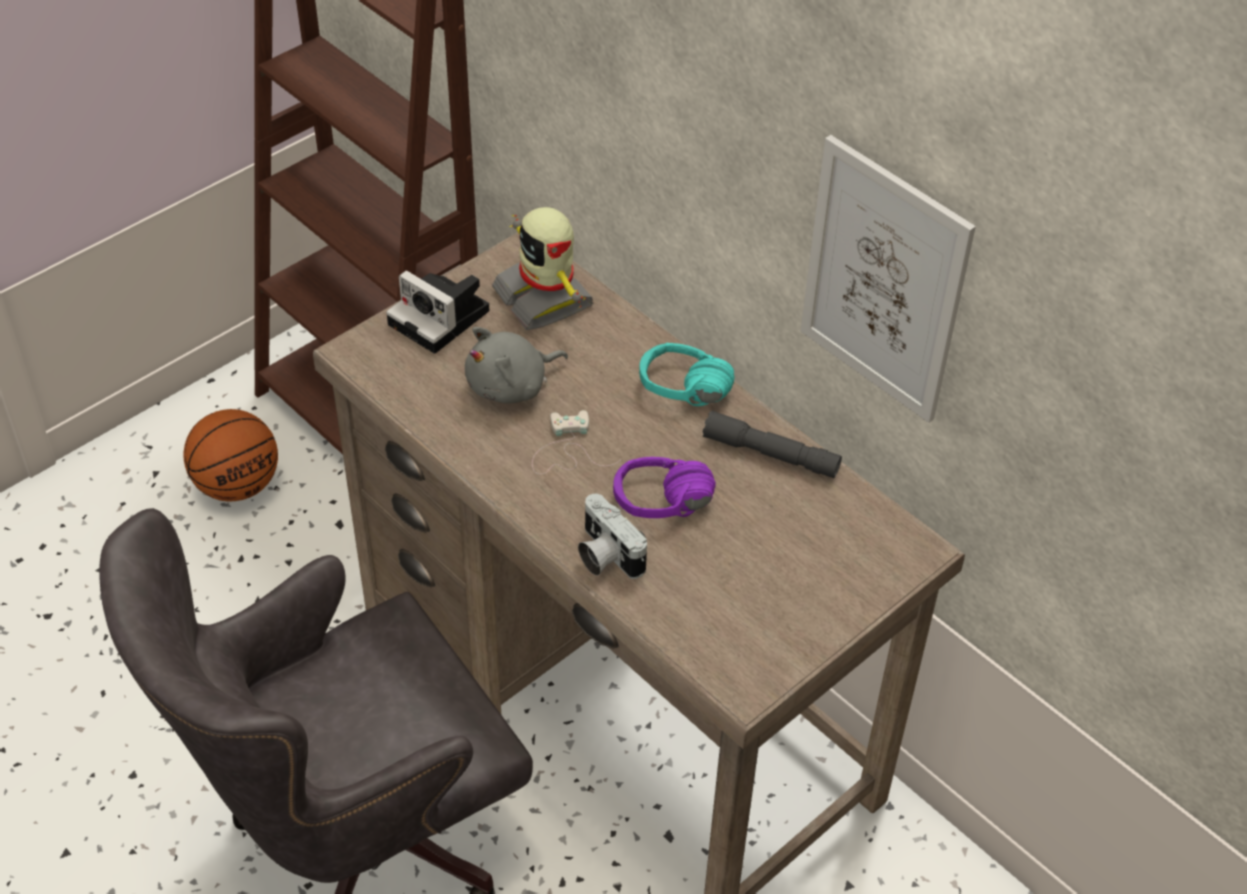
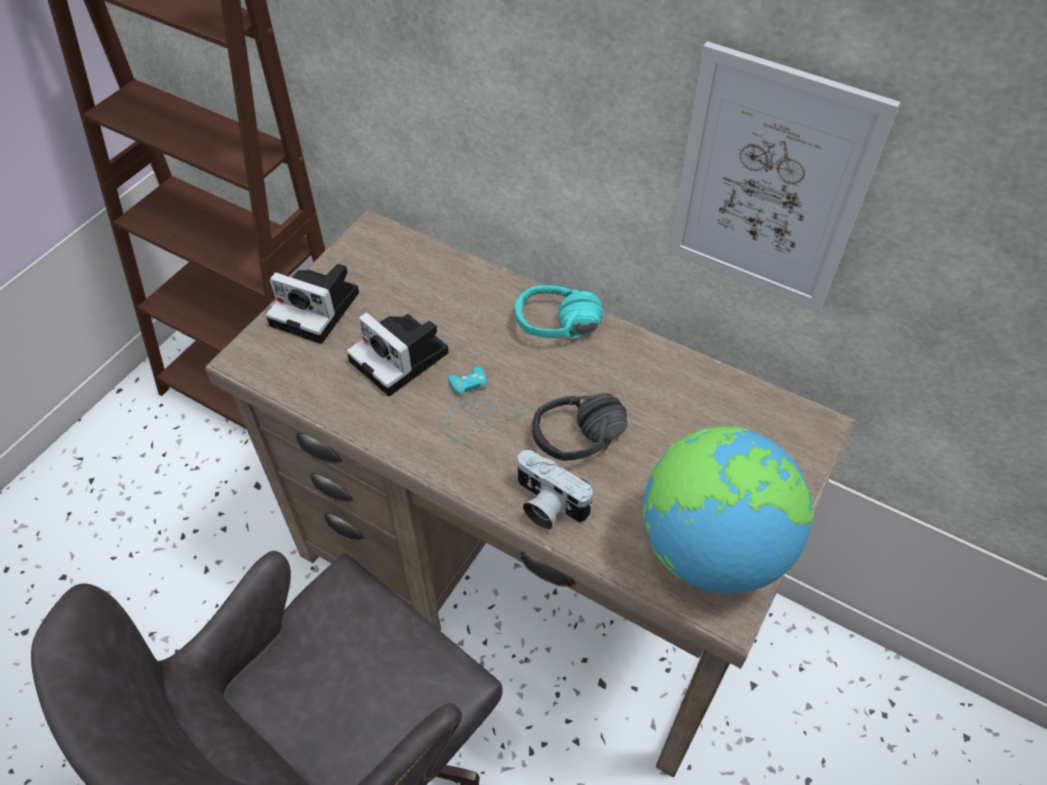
camera: 15 degrees left, 5 degrees up
(237, 485) = (163, 473): basketball -> none
(511, 386) = (402, 358): grey plush toy -> camera
(545, 297) = (405, 269): toy robot -> none
(567, 449) = (473, 407): white game controller -> turquoise game controller
(664, 513) = (585, 448): purple headphones -> black headphones
(753, 632) = (711, 548): none -> globe
(771, 454) = (655, 368): grey flashlight -> none

